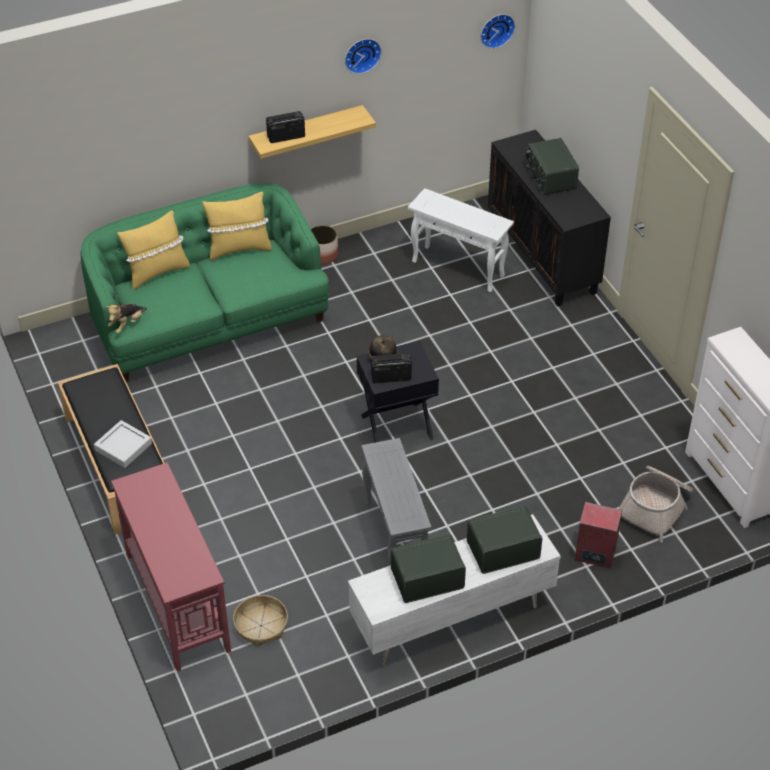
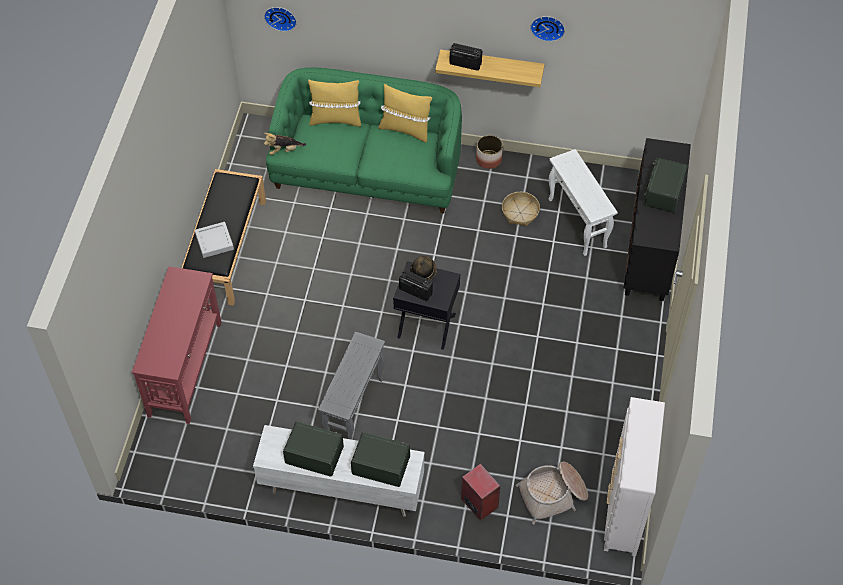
camera: 35 degrees right, 10 degrees up
(261, 625) = (221, 417): basket -> basket (520, 212)
(496, 29) = (678, 52): wall clock -> wall clock (281, 17)

